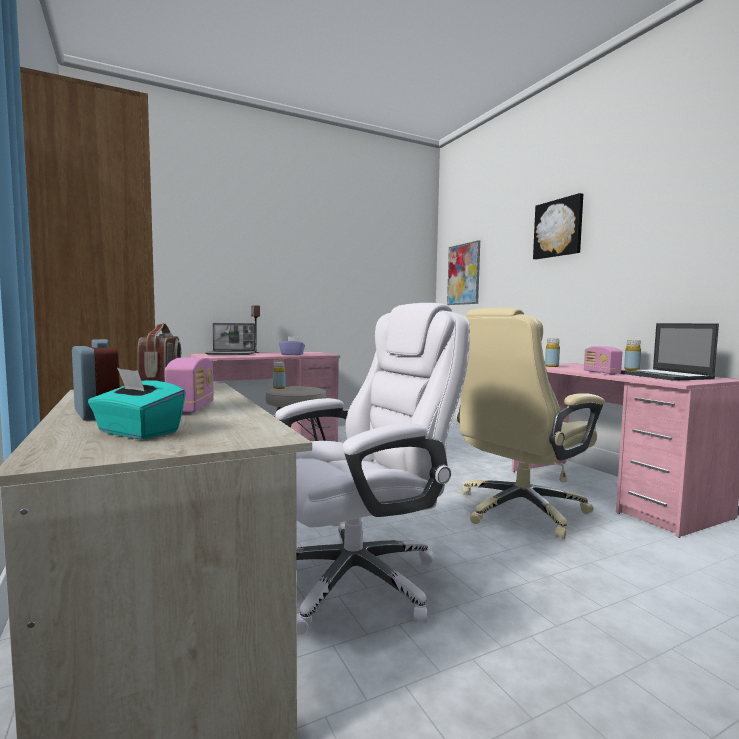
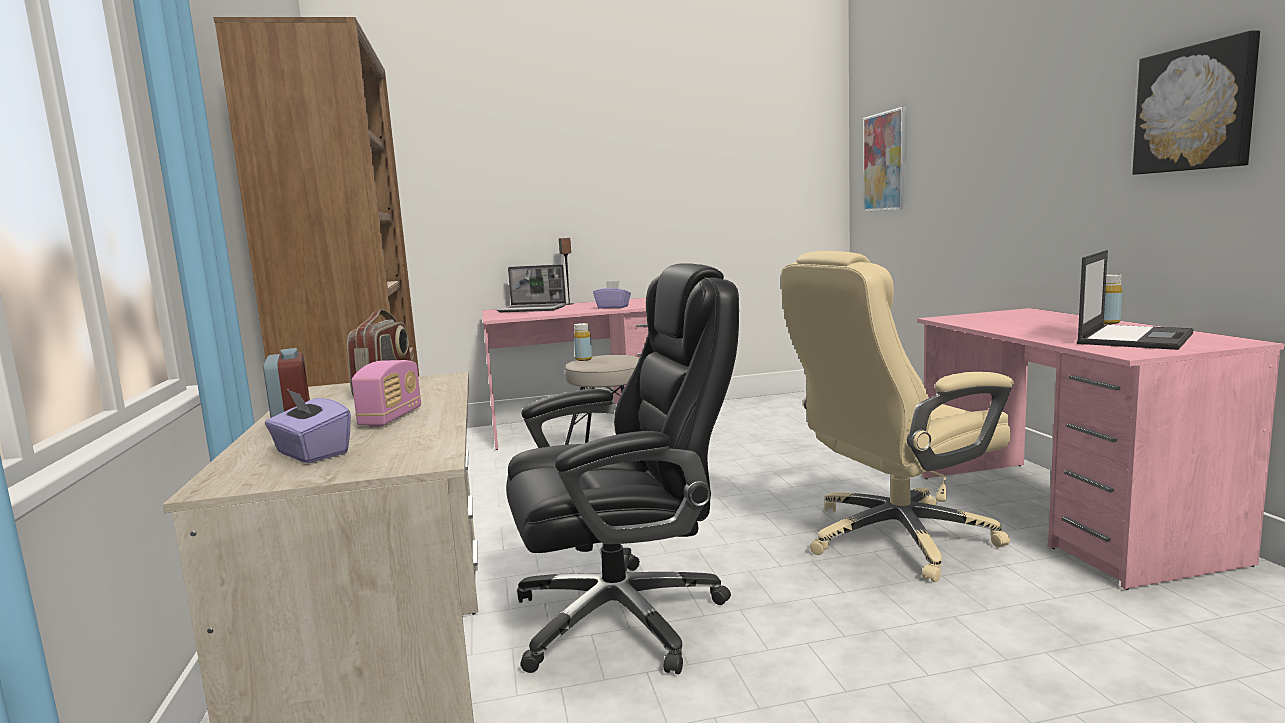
camera: 15 degrees right, 5 degrees up
(137, 432) = (311, 454): turquoise tissue box -> purple tissue box
(358, 579) = (624, 617): white office chair -> black office chair
(551, 366) = (977, 319): yellow bottle -> none
(559, 228) = (1014, 85): picture -> picture (1196, 108)
(601, 373) = (1034, 333): radio -> none
(664, 376) = (1135, 338): laptop -> laptop turned 135 degrees counterclockwise

